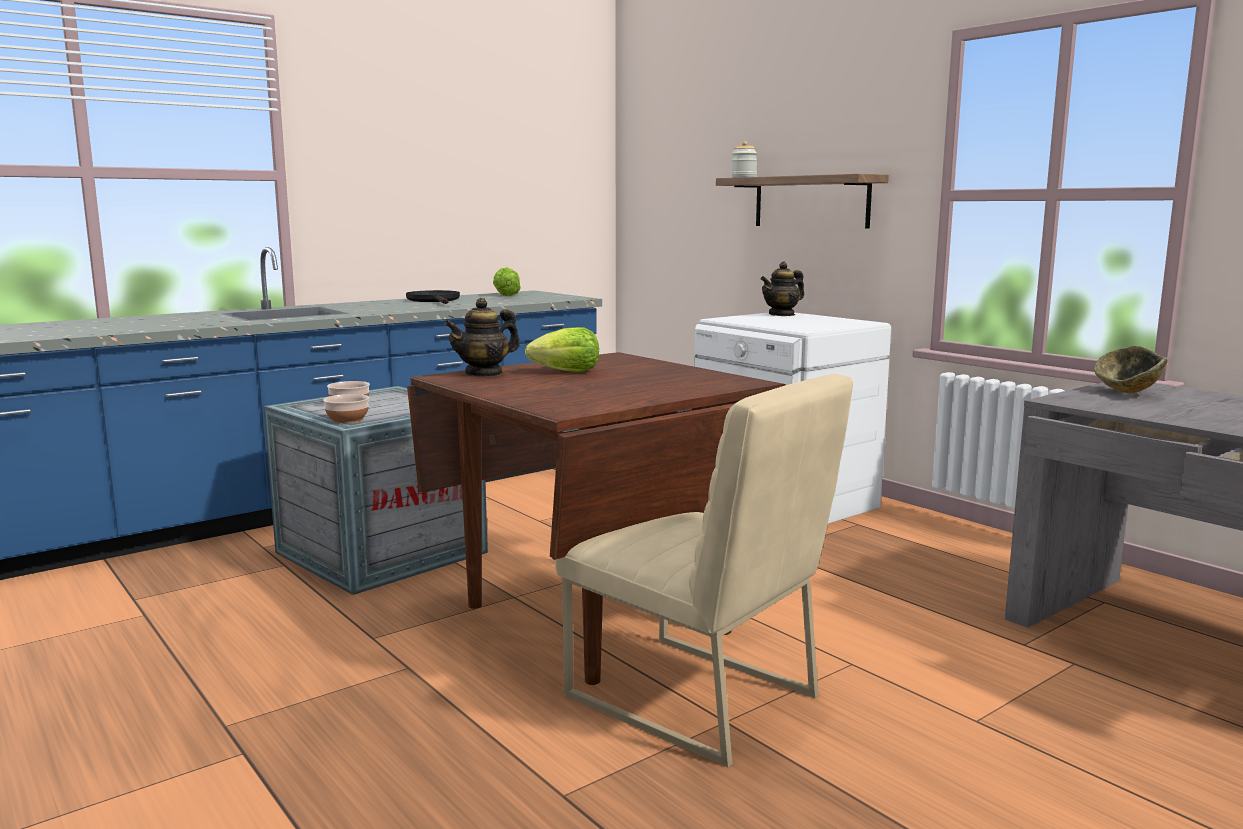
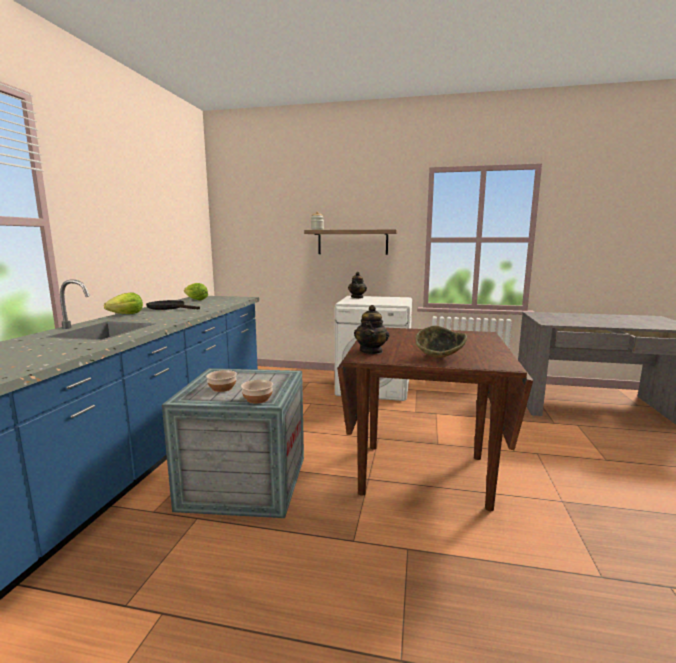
camera: 40 degrees left, 0 degrees up
(567, 372) = (401, 342): lettuce -> lettuce (127, 314)
(696, 699) = (534, 496): beige chair -> none
(1129, 394) = (550, 317): bowl -> bowl (439, 358)

